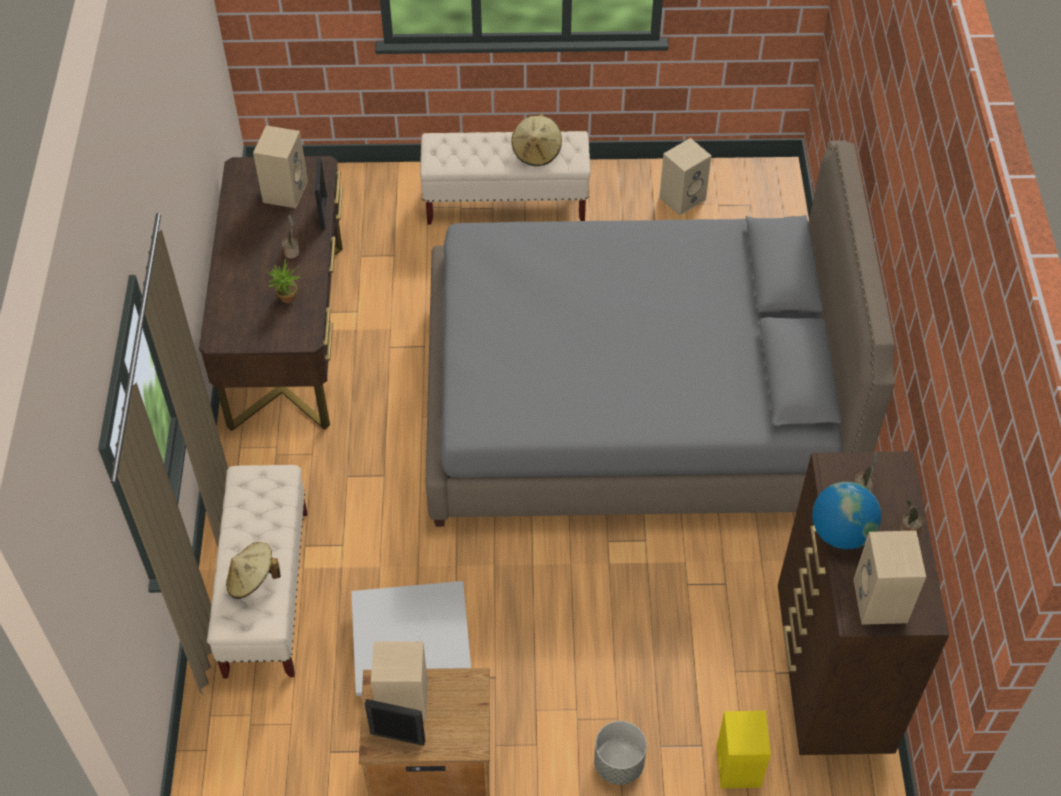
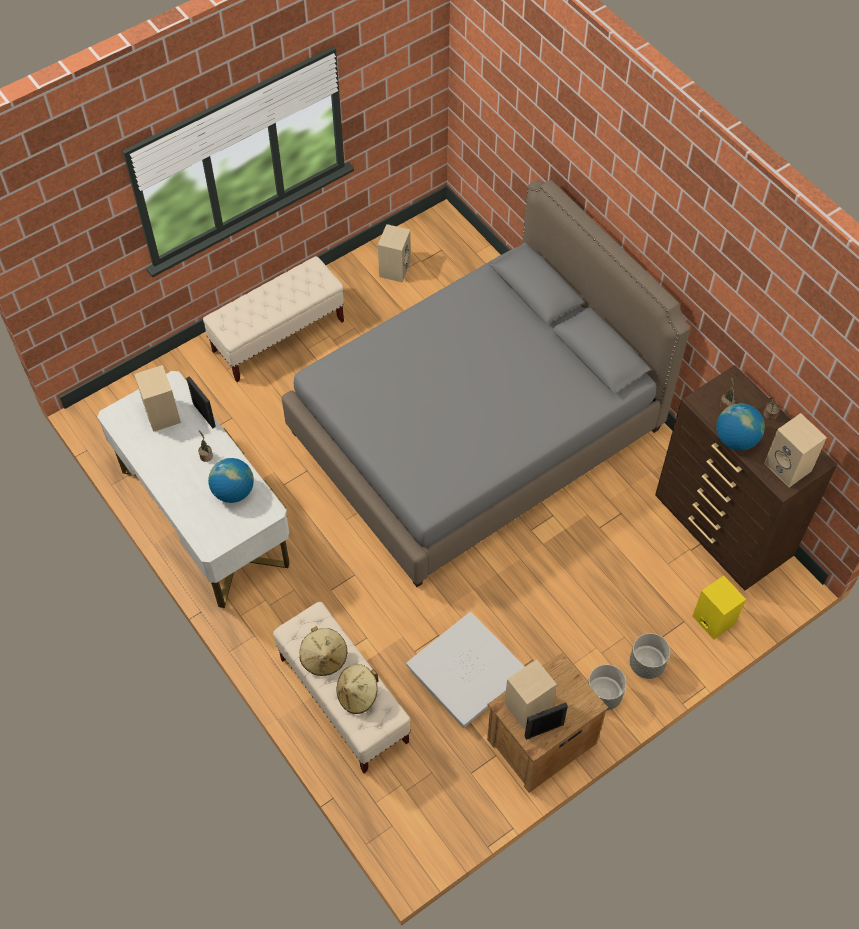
camera: 35 degrees left, 5 degrees up
(287, 300) = (233, 491): potted plant -> globe
(287, 334) = (204, 517): brown desk -> white desk
(537, 152) = (296, 289): beige hat -> beige hat (324, 658)
(541, 766) = (604, 695): none -> grey planter

